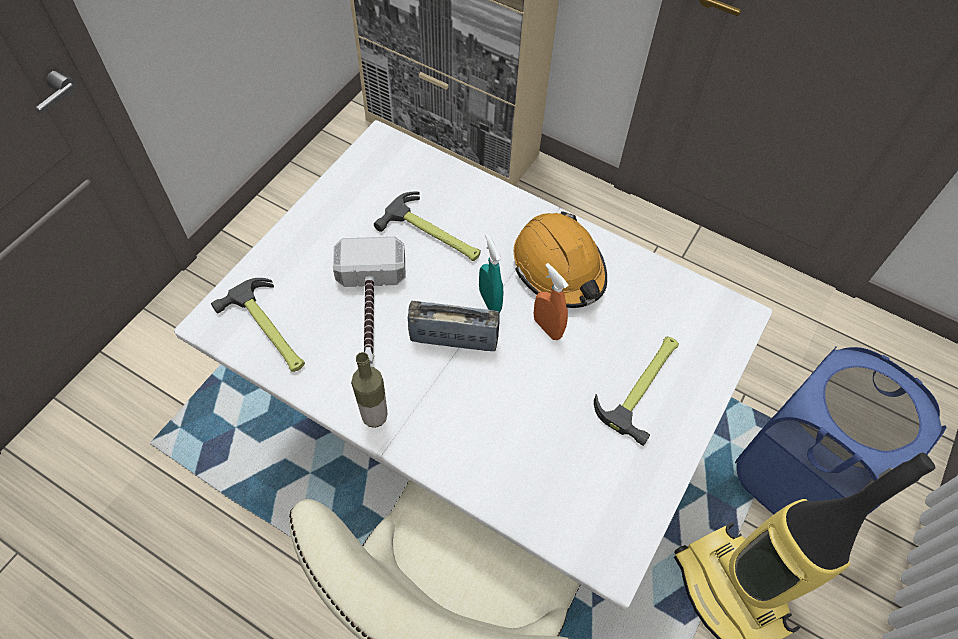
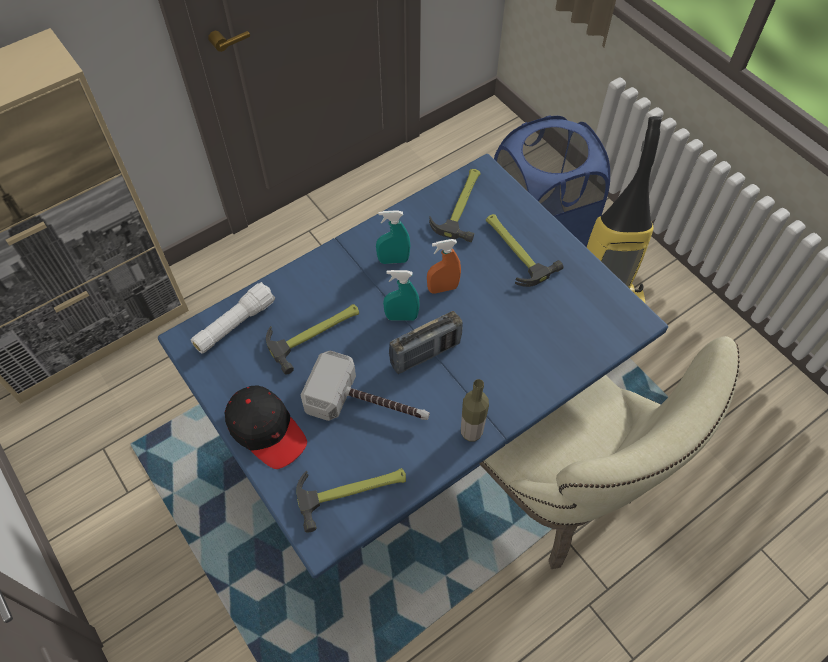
camera: 65 degrees left, 0 degrees up
(309, 236) = (266, 430): none -> black cap
(413, 168) = (235, 325): none -> white flashlight
(454, 339) = (425, 354): radio -> radio turned 150 degrees counterclockwise
(473, 434) = (414, 433): white dining table -> blue dining table
(559, 268) = (393, 260): orange hard hat -> turquoise spray bottle
(675, 308) = (462, 205): none -> hammer

